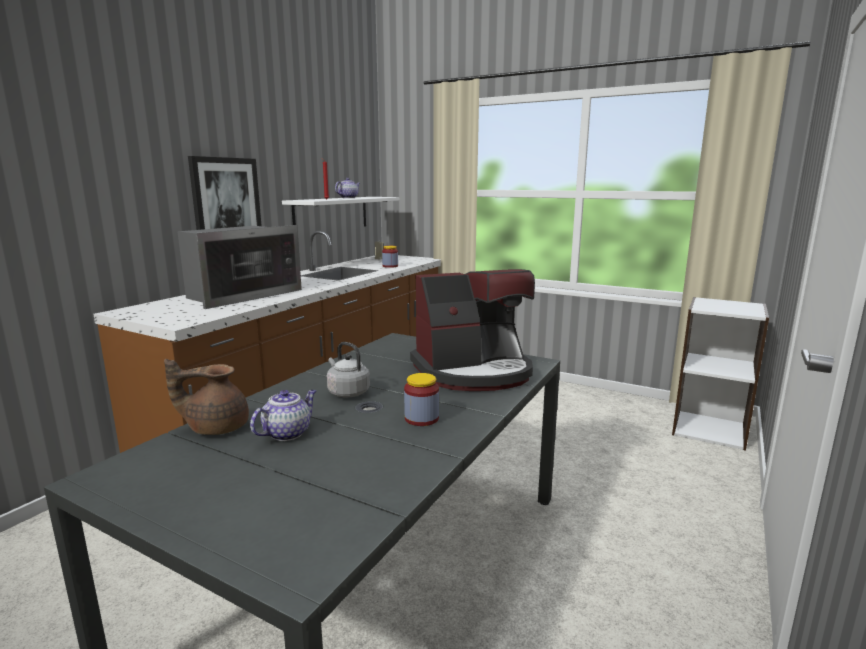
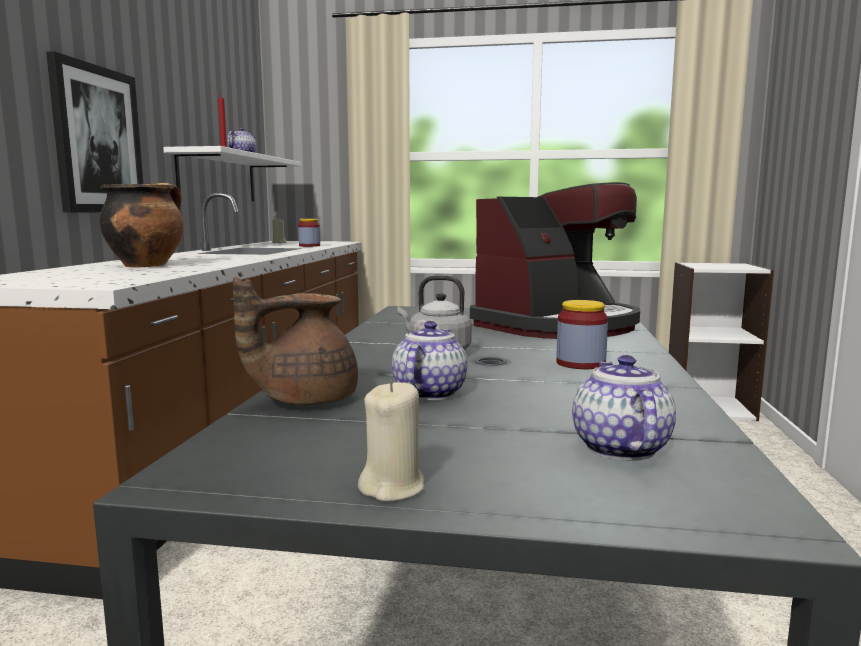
camera: 20 degrees left, 5 degrees down
(166, 507) = (393, 488): none -> beige candle
(241, 295) = (147, 265): microwave -> cooking pot
(318, 503) = (618, 447): none -> teapot

